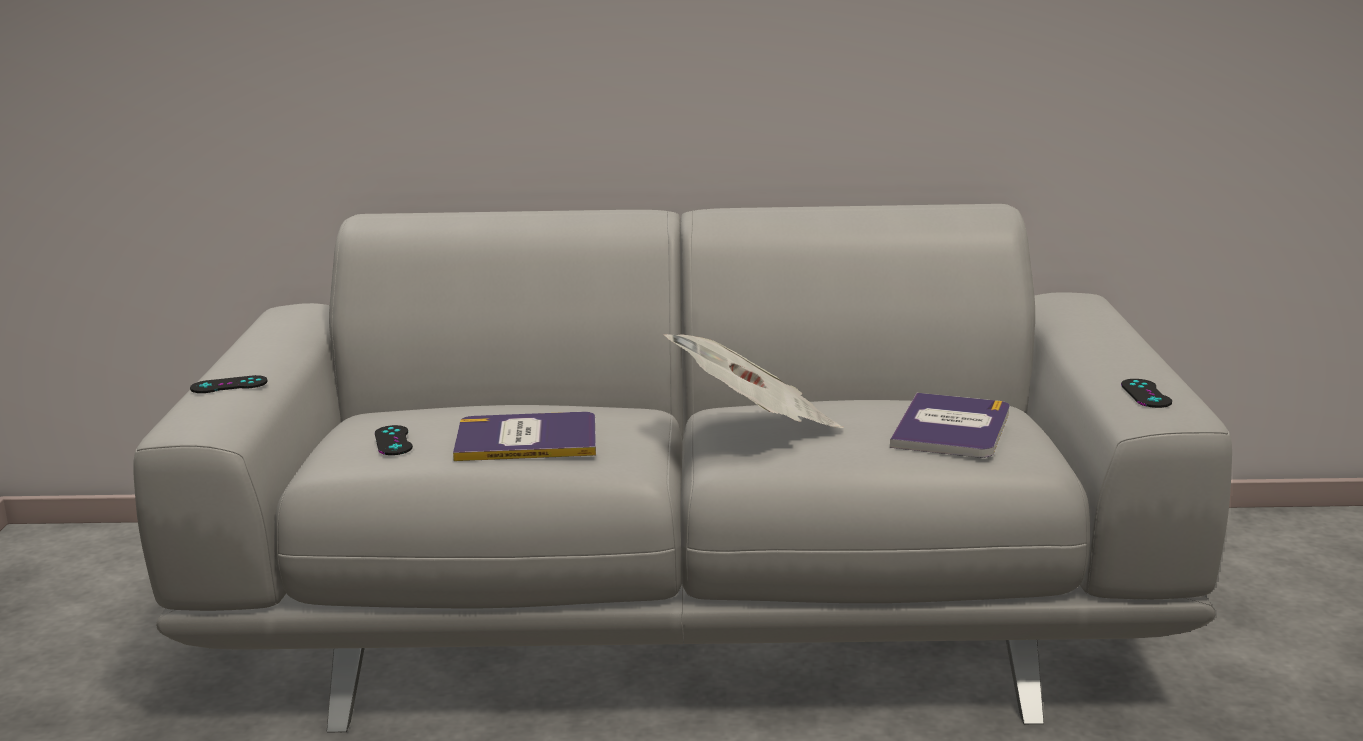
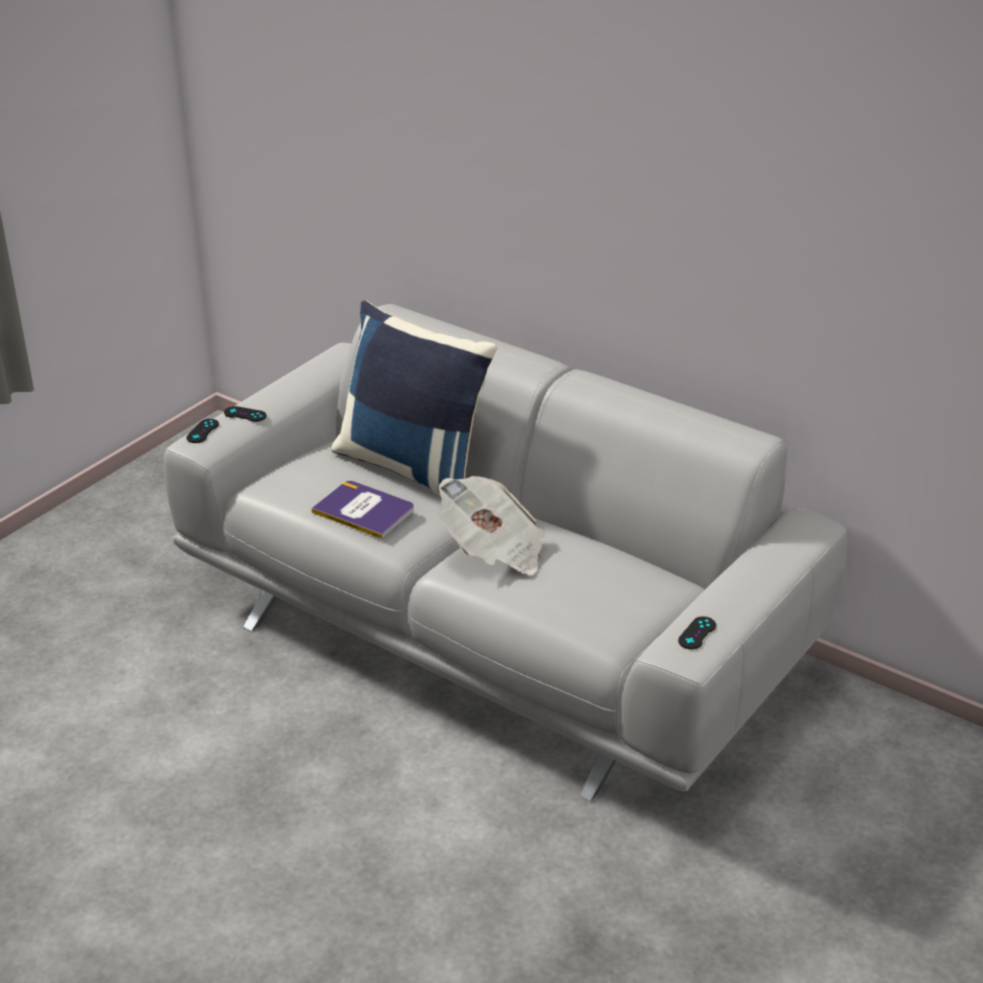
camera: 35 degrees right, 15 degrees up
(393, 441) = (303, 483): black game controller -> black game controller (202, 431)
(516, 399) = (414, 467): none -> blue pillow
(952, 428) = (592, 601): book -> none

